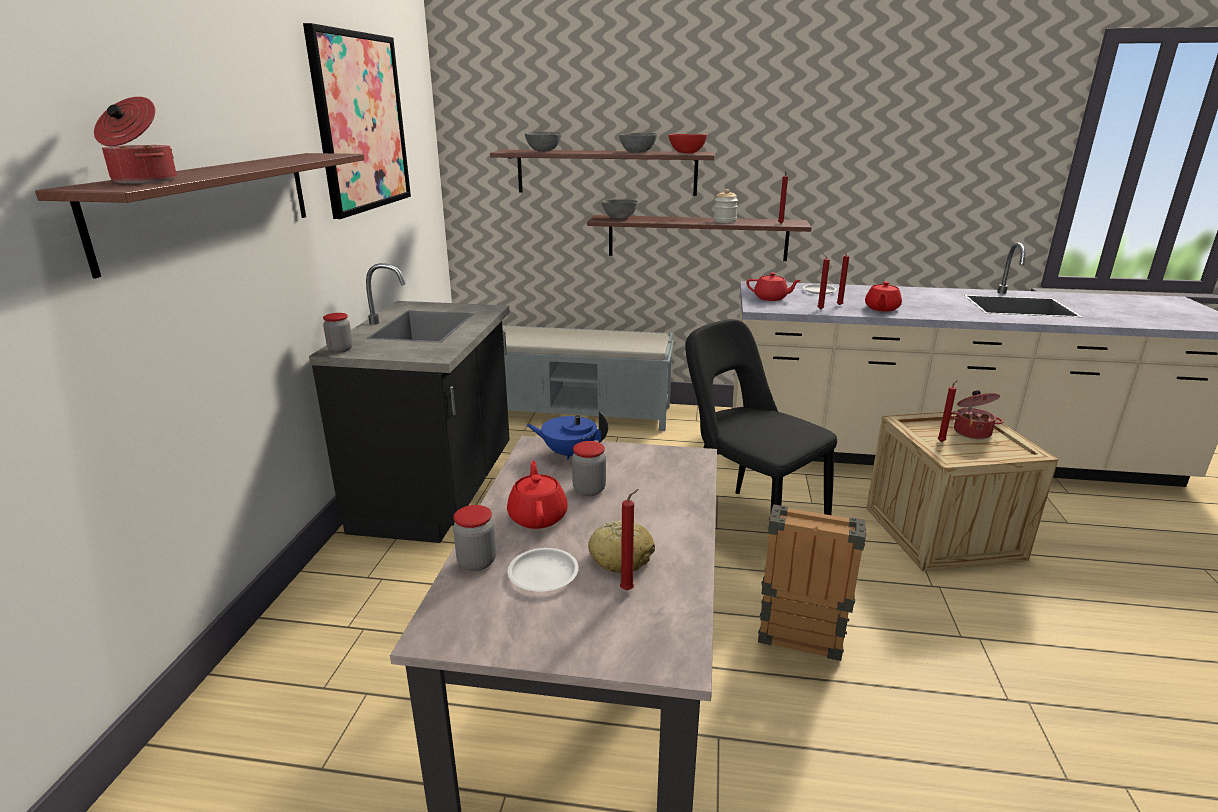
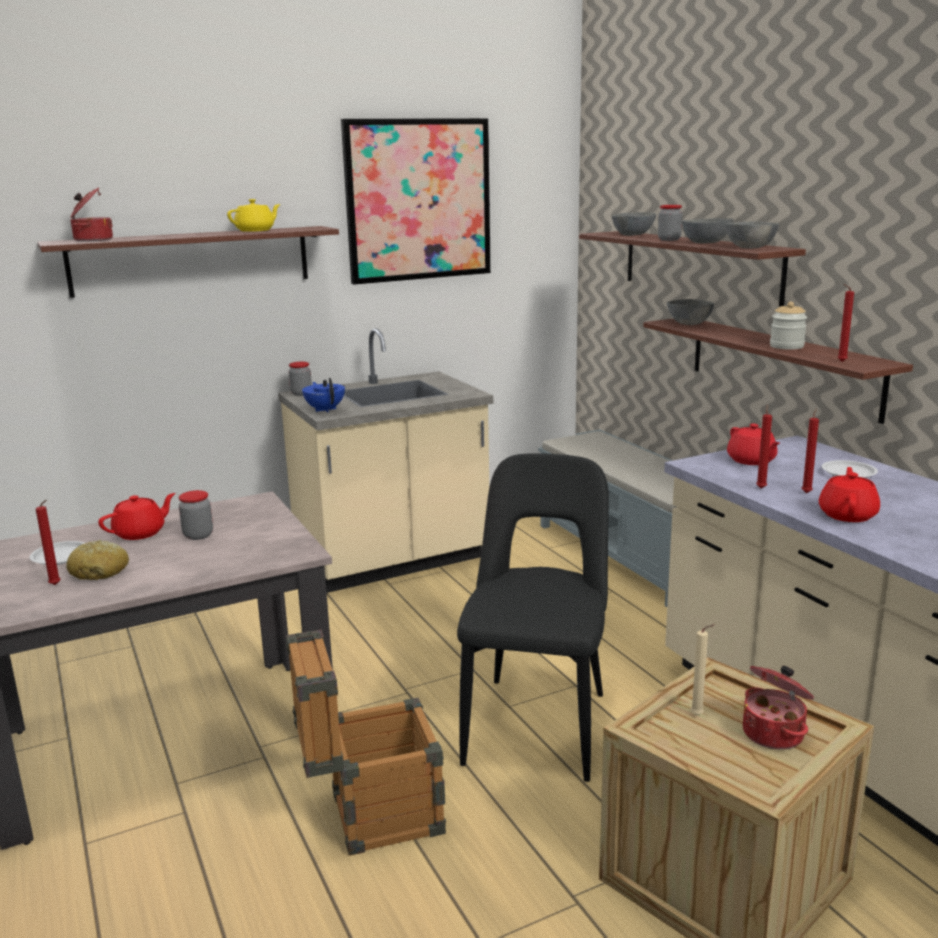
camera: 55 degrees right, 5 degrees down
(283, 159) = (256, 230): none -> yellow teapot
(438, 492) = (392, 561): black counter -> beige counter
(477, 562) = (64, 536): jar -> jar (669, 240)
(569, 453) = (256, 512): blue teapot -> blue teapot (325, 409)
(687, 153) = (749, 248): red bowl -> grey bowl
(881, 308) = (847, 515): red teapot -> red teapot turned 120 degrees clockwise
(942, 441) = (699, 715): red candle -> beige candle

